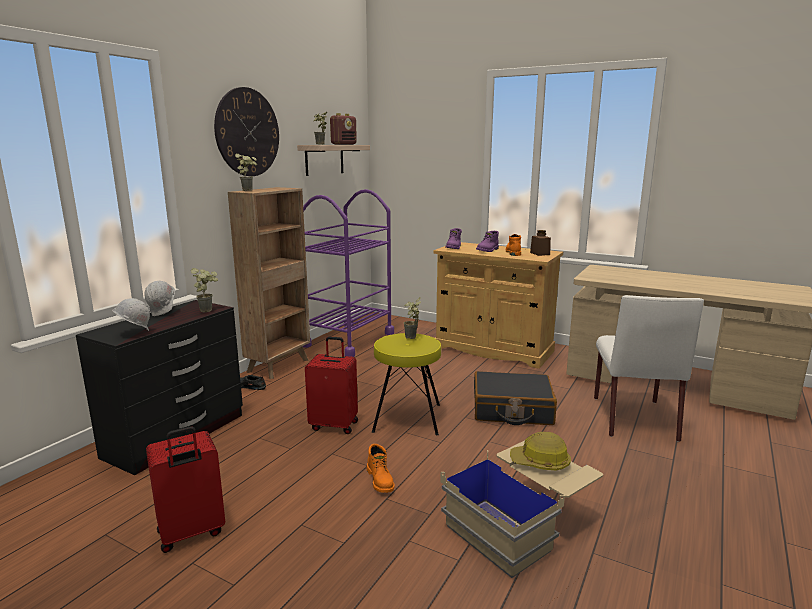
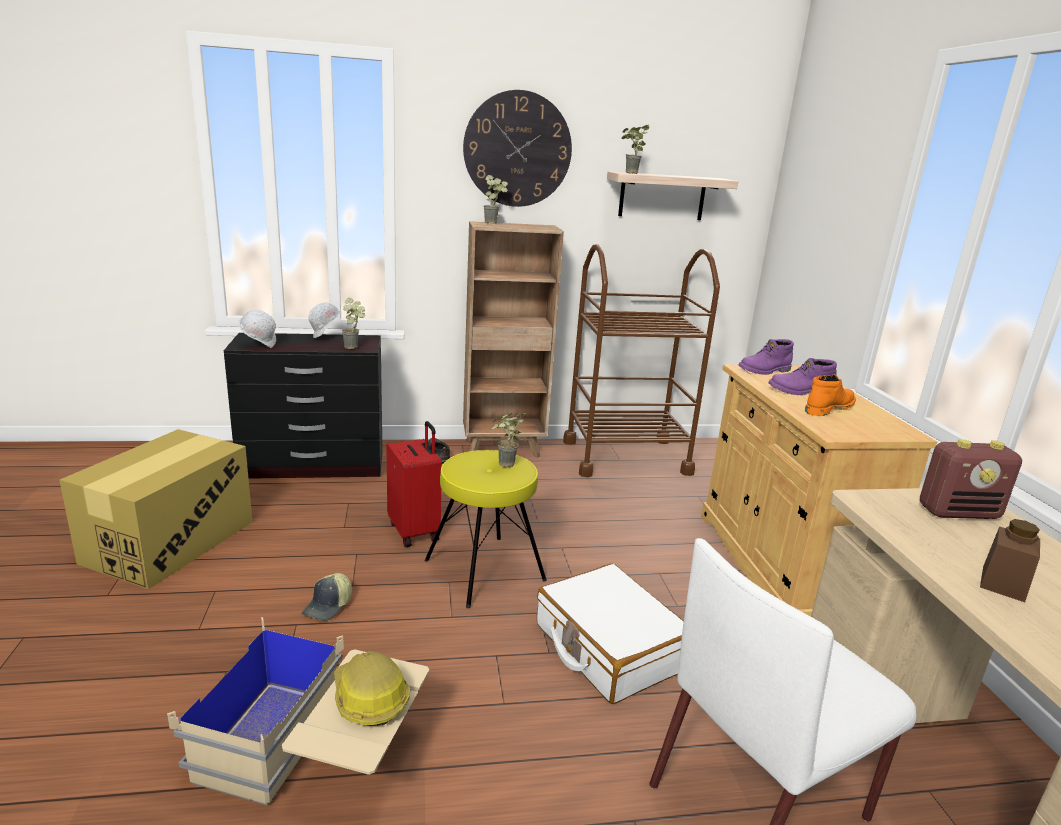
camera: 50 degrees right, 5 degrees up
(191, 533) = (169, 542): red suitcase -> cardboard box
(344, 144) = (695, 177): radio -> radio (959, 512)
(349, 339) = (625, 457): purple cart -> brown cart
(380, 480) = (329, 606): orange boot -> cap
(512, 410) = (609, 647): black suitcase -> white suitcase
(540, 253) = (870, 427): brown jar -> brown jar (1003, 583)

